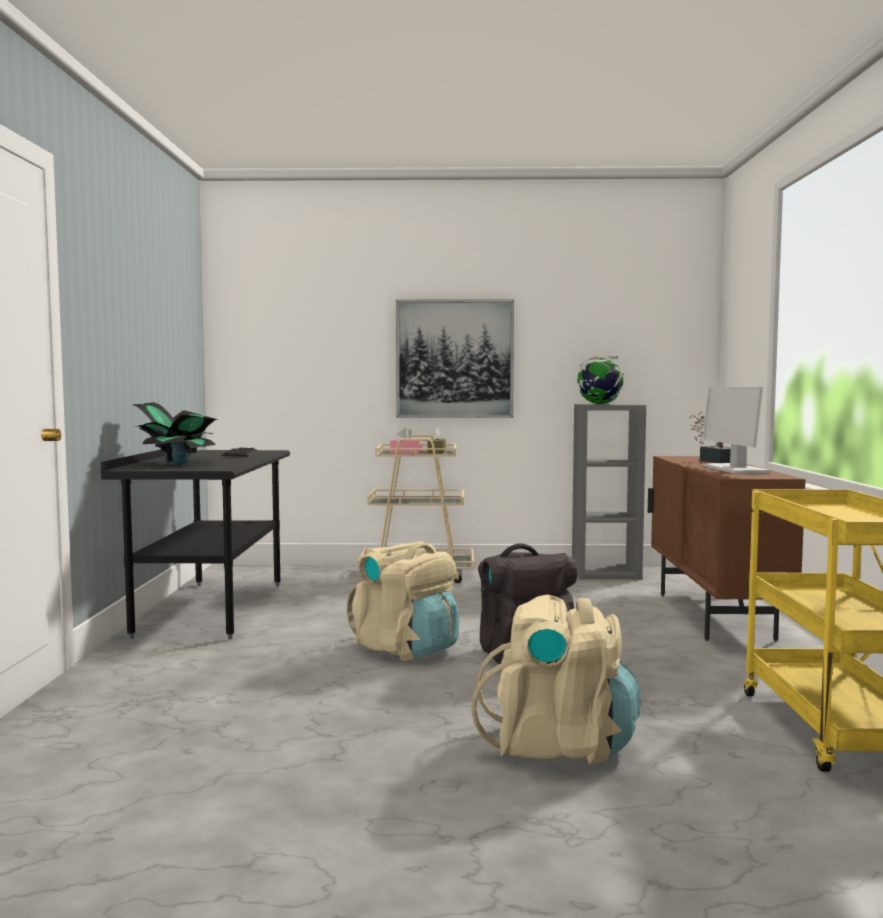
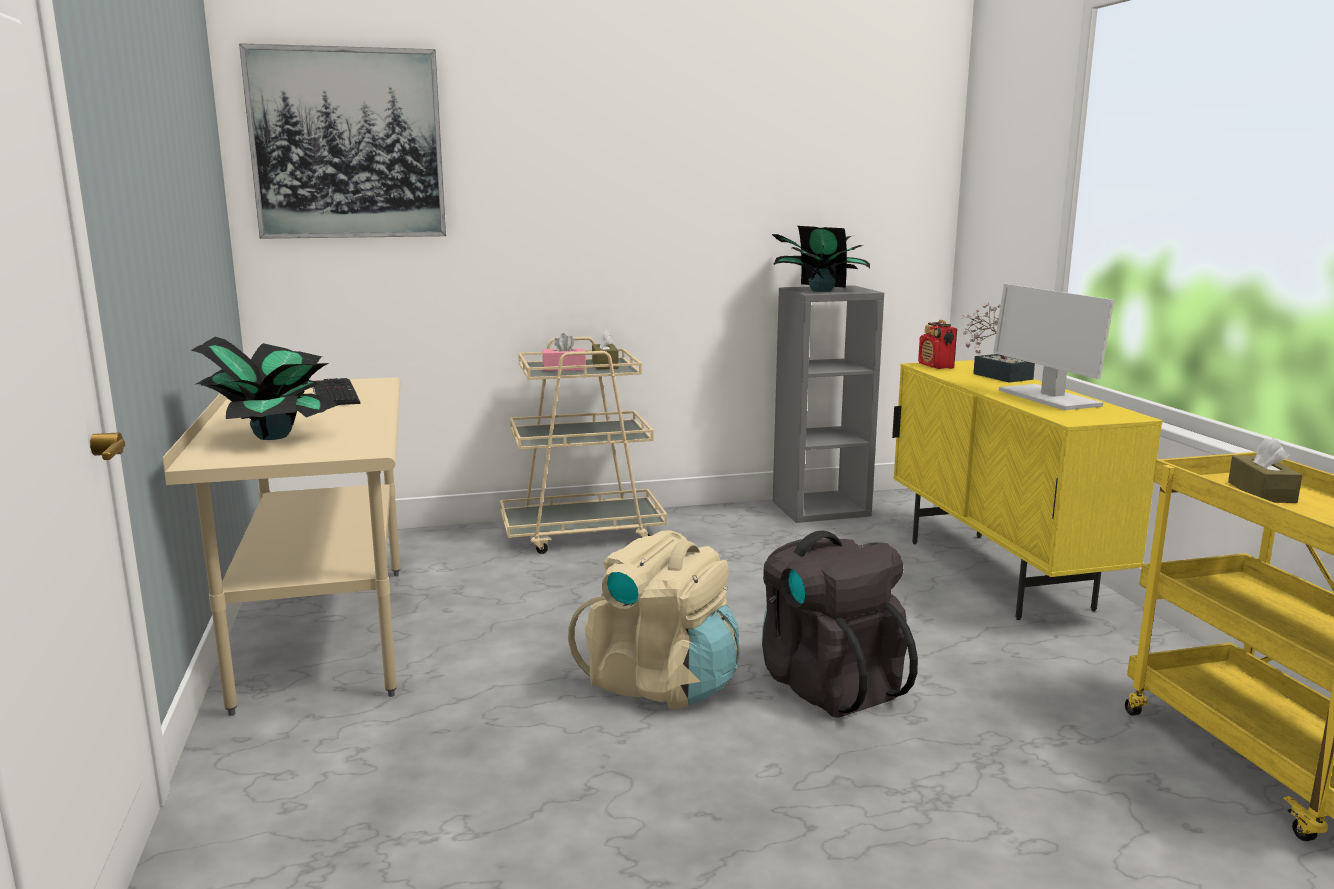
camera: 15 degrees left, 10 degrees up
(211, 609) = (324, 634): black desk -> beige desk
(454, 359) = (617, 226): picture -> picture (347, 144)
(558, 745) = (978, 847): beige backpack -> none
(599, 404) = (820, 290): globe -> potted plant
(677, 457) = (936, 366): none -> radio
(714, 616) = (997, 574): brown cabinet -> yellow cabinet
(824, 511) = (1261, 492): none -> brown tissue box

